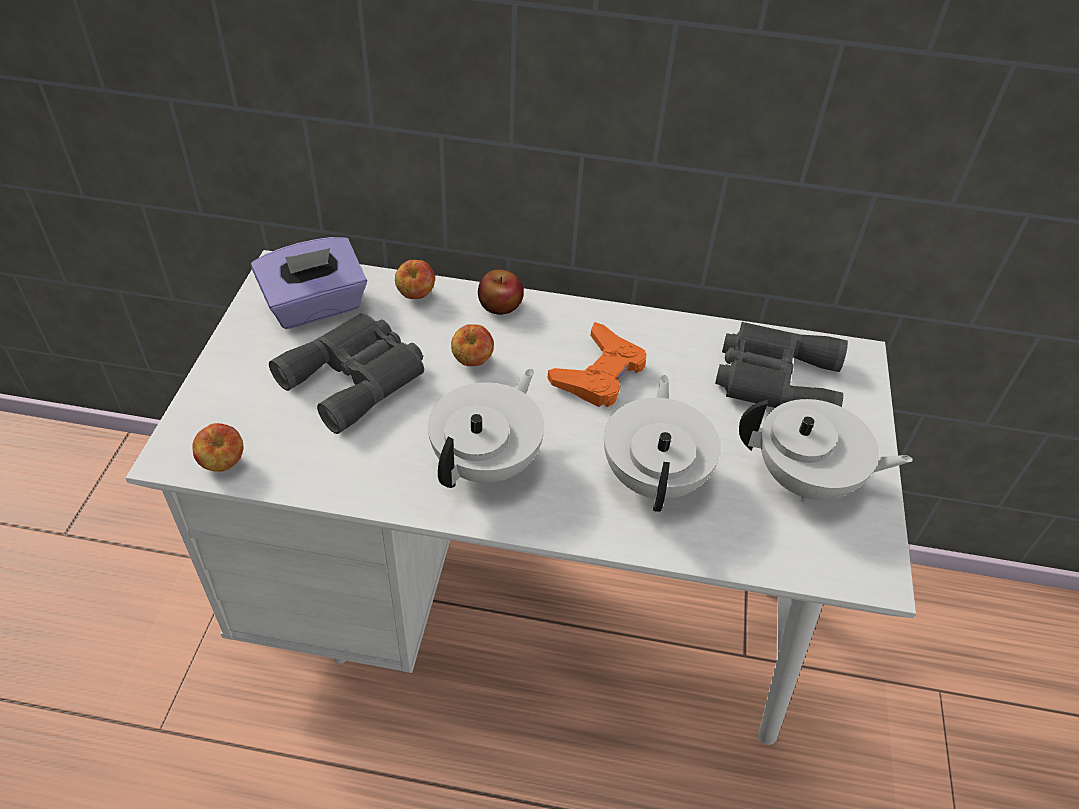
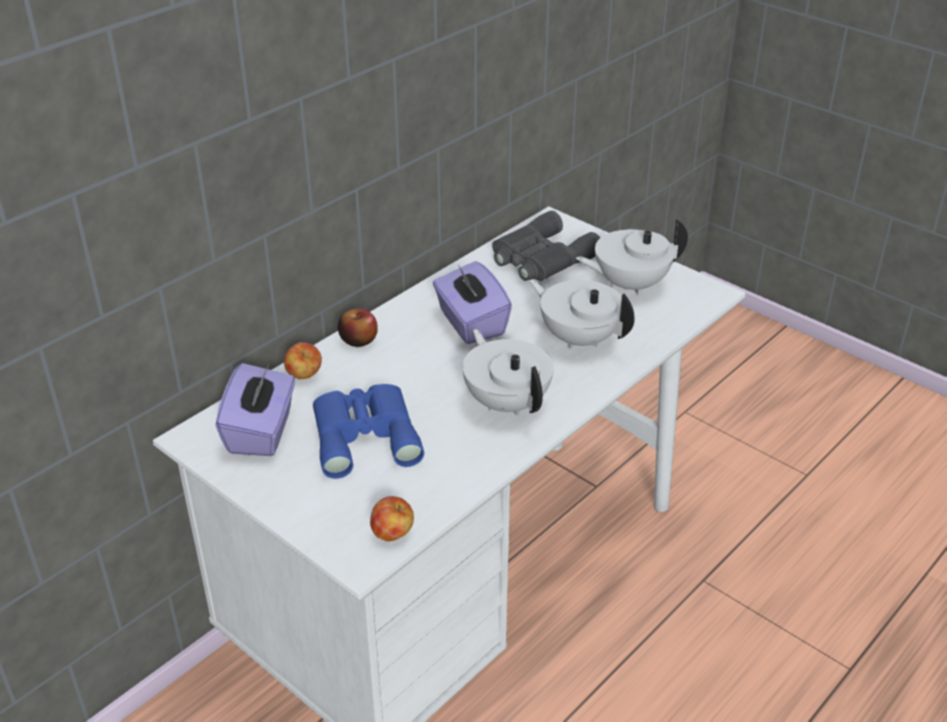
camera: 55 degrees left, 10 degrees down
(358, 376) = (365, 434): grey binoculars -> blue binoculars
(472, 361) = (404, 374): apple -> none
(599, 373) = (470, 323): orange game controller -> purple tissue box
(806, 480) = (629, 284): white teapot -> white teapot turned 150 degrees counterclockwise

